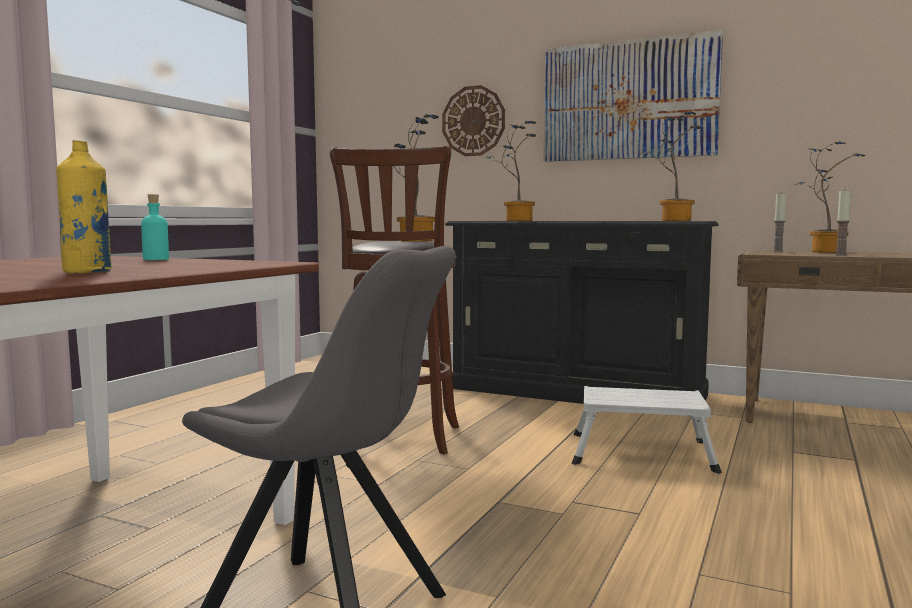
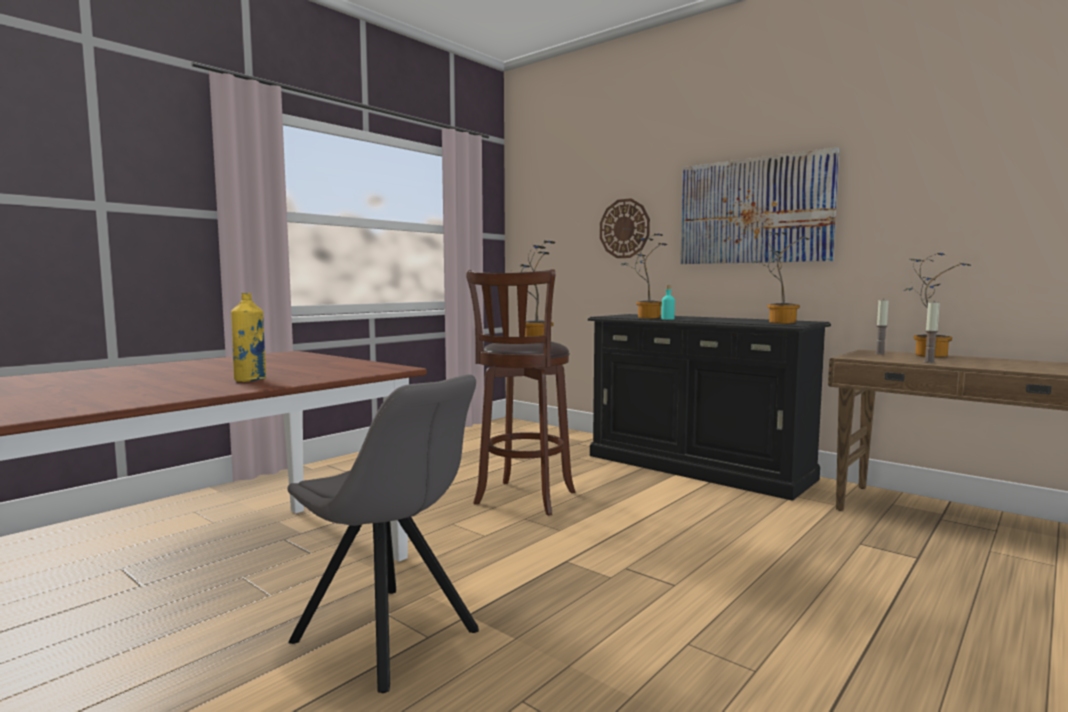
camera: 15 degrees right, 0 degrees up
(156, 259) = (325, 360): turquoise bottle -> turquoise bottle (667, 319)
(642, 452) = (716, 530): white step ladder -> none

